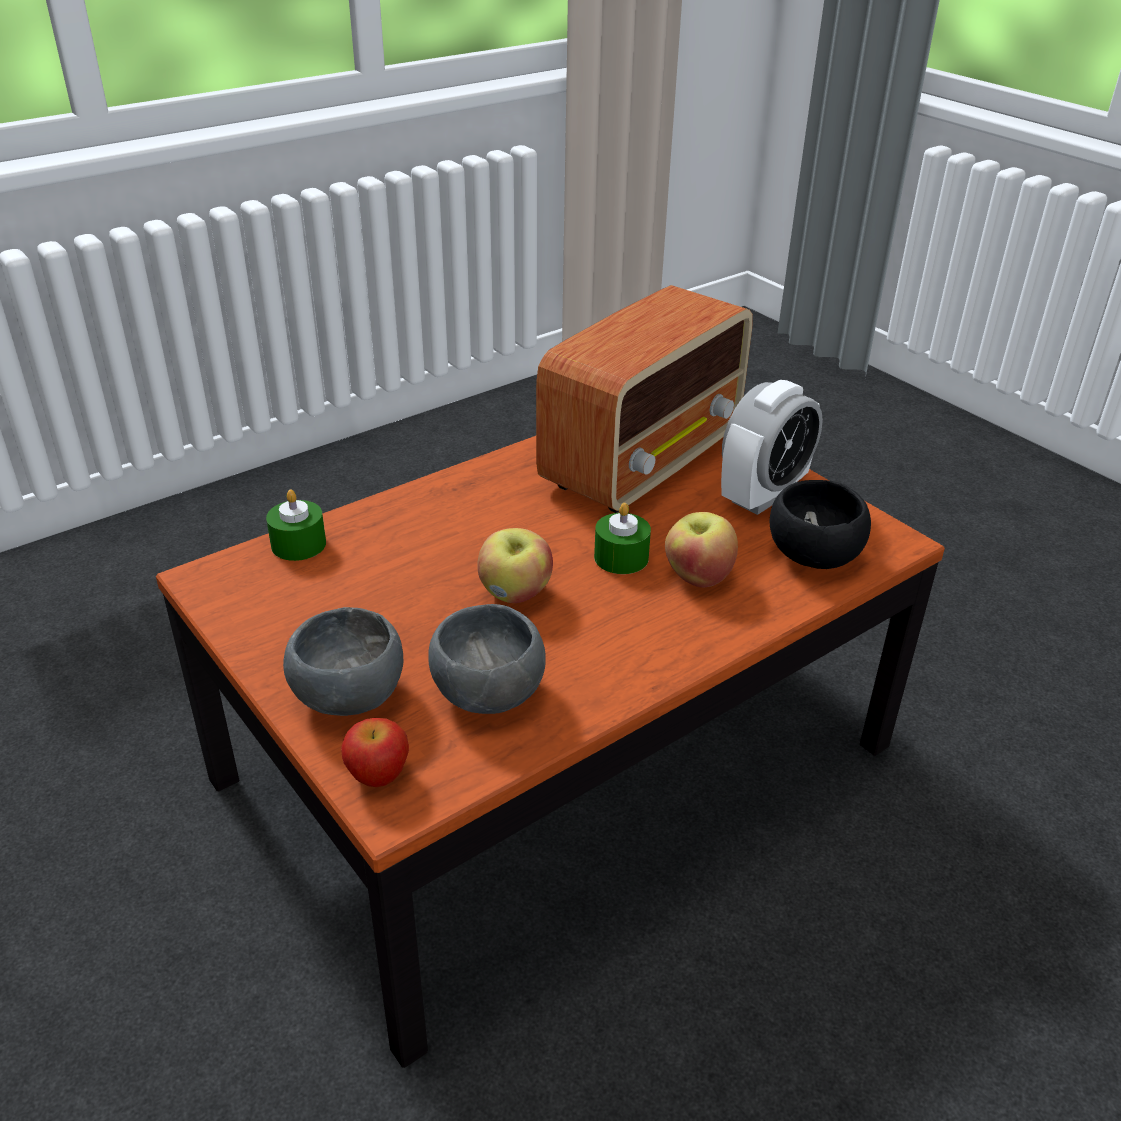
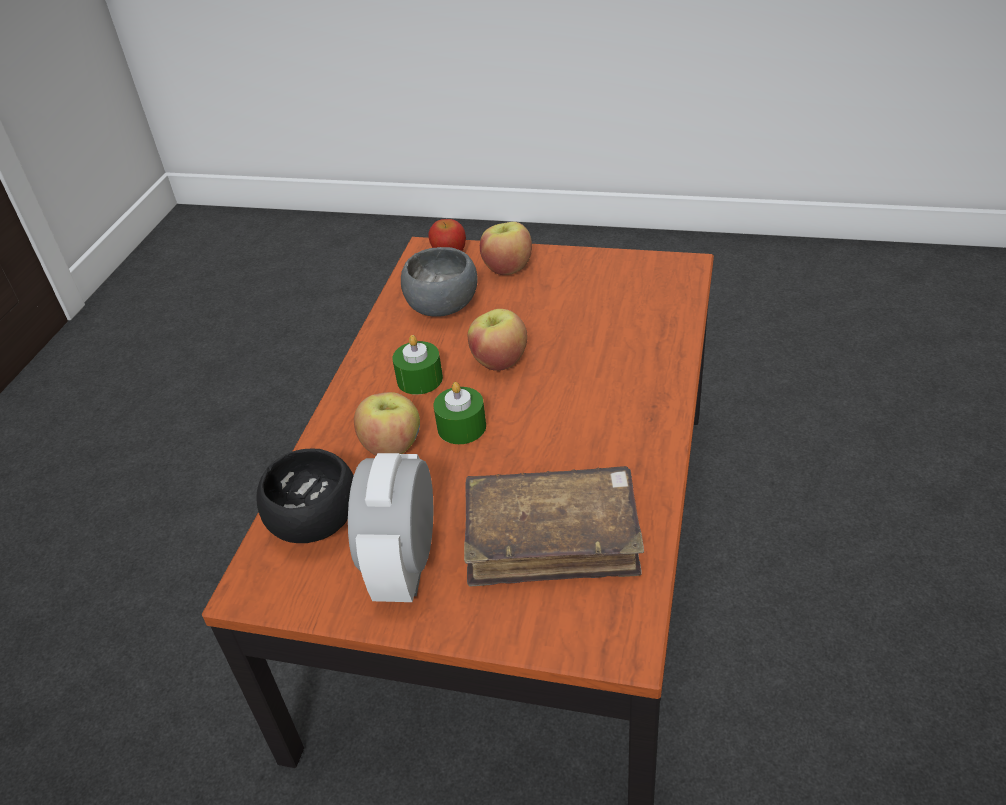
camera: 145 degrees right, 5 degrees up
(298, 544) = (674, 308): green candle -> green candle (419, 379)
(351, 698) = (507, 268): grey bowl -> apple
(644, 460) = (552, 539): radio -> brown book

